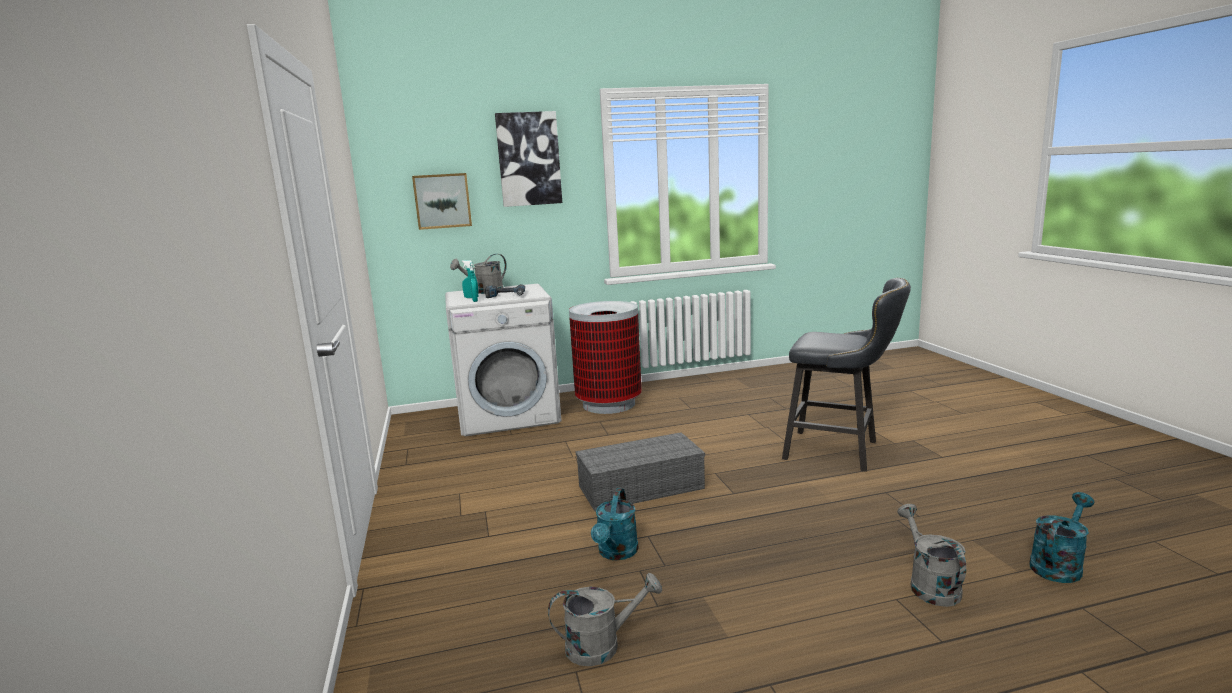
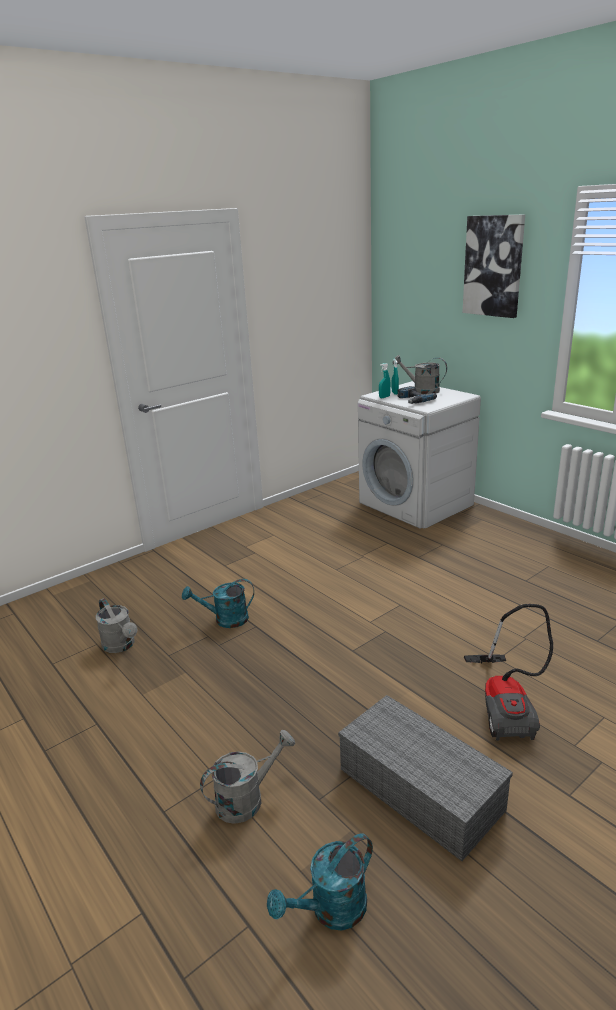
camera: 65 degrees right, 10 degrees up
(442, 201) = (421, 298): picture -> none
(609, 404) = (486, 536): trash can -> none
(639, 488) = (328, 601): grey storage box -> grey storage box (417, 788)
(843, 452) = (506, 705): grey stool -> vacuum cleaner
(1058, 565) = (330, 911): turquoise watering can -> turquoise watering can turned 120 degrees clockwise

